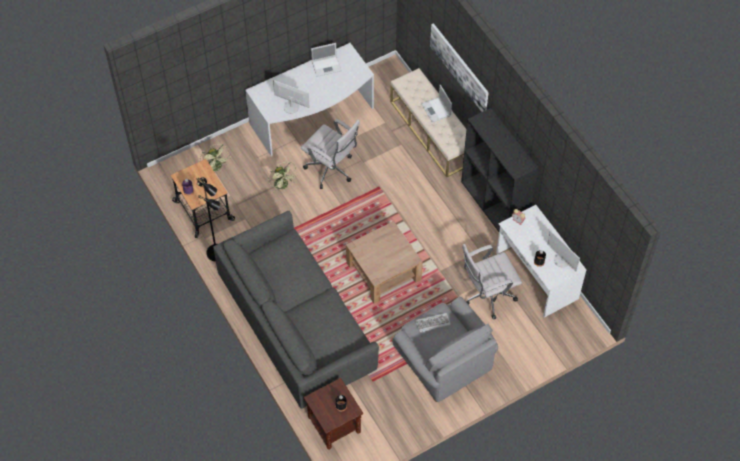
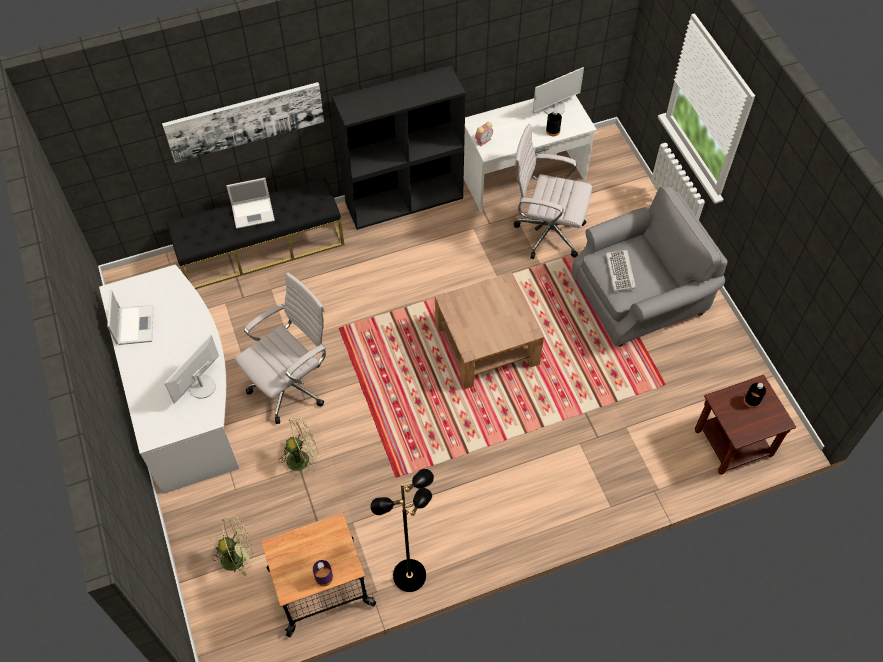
camera: 80 degrees left, 0 degrees up
(296, 320) = (553, 471): grey sofa -> none
(432, 132) = (261, 248): beige bench -> black bench
(486, 296) = (546, 232): white office chair -> white office chair turned 120 degrees clockwise

